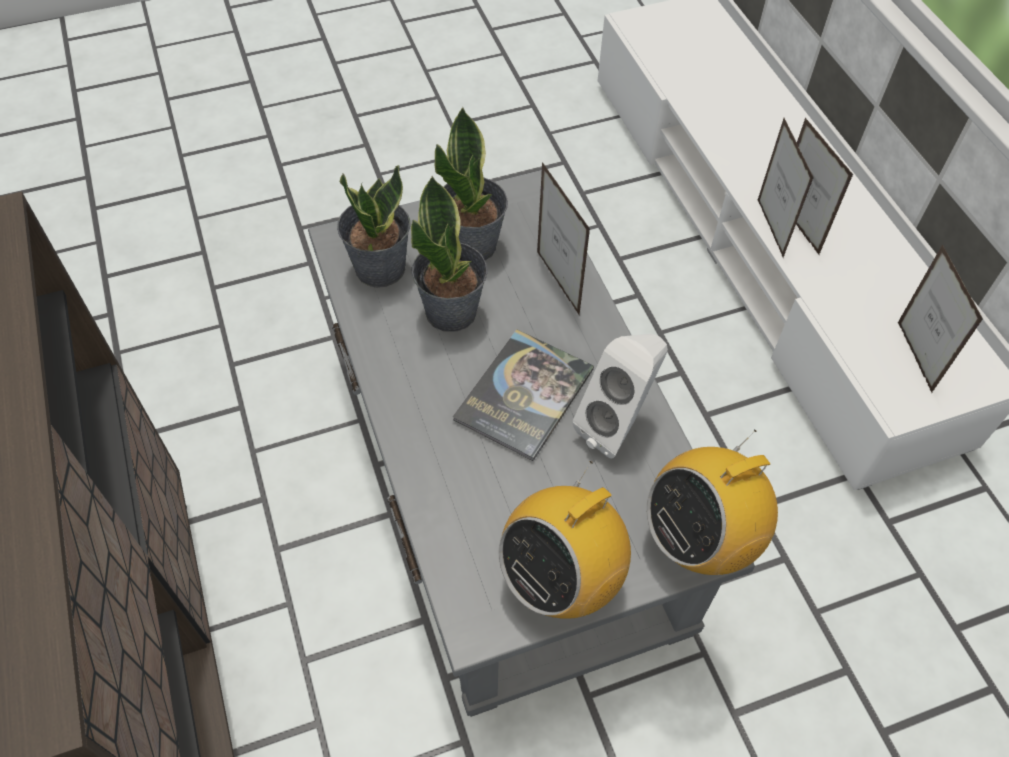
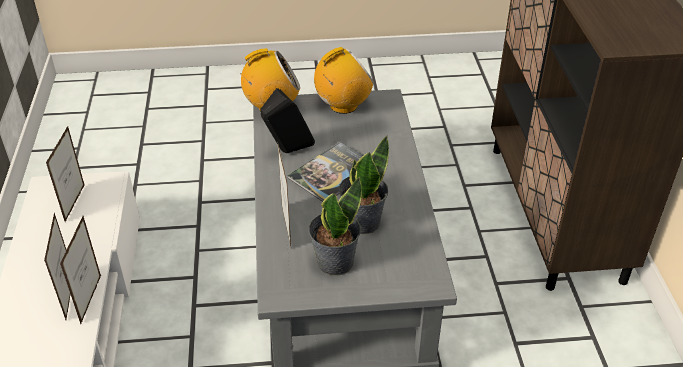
camera: 165 degrees left, 15 degrees down
(379, 267) = (405, 258): potted plant -> none
(617, 425) = (287, 151): white speaker -> black speaker

